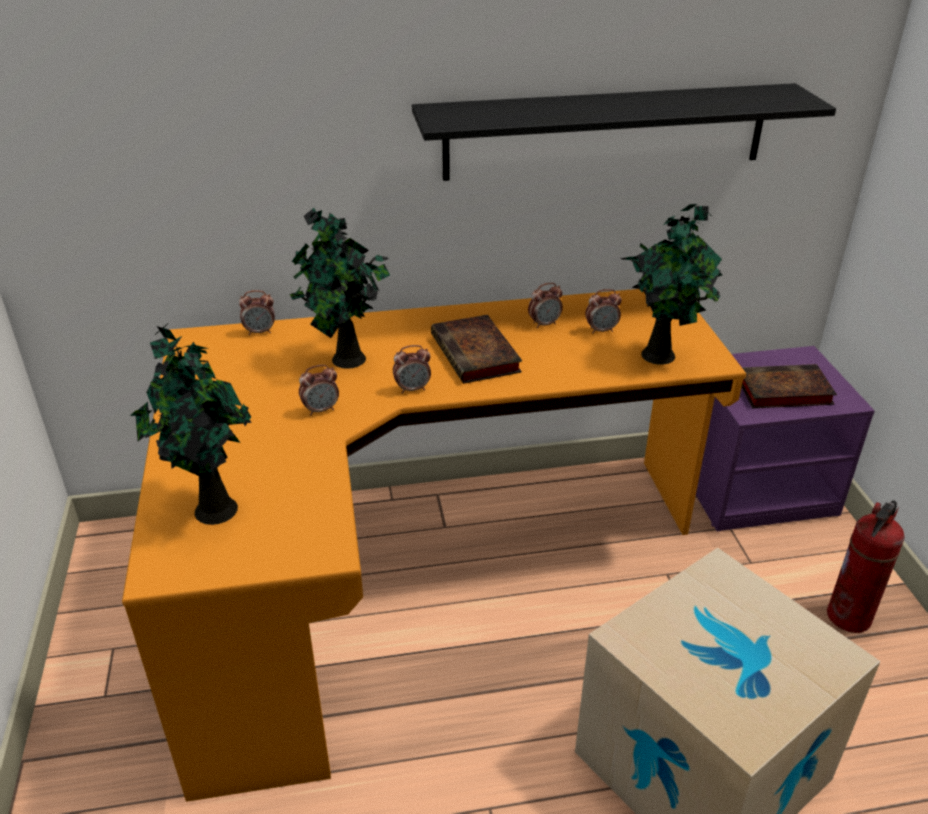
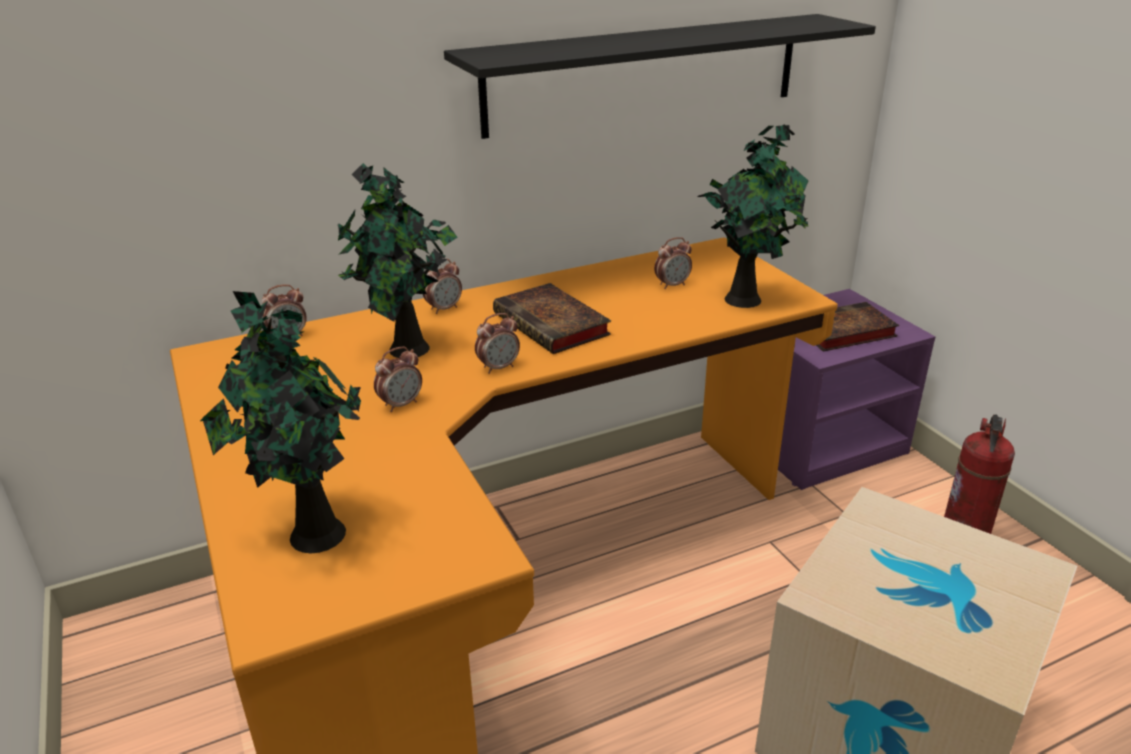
camera: 15 degrees left, 5 degrees down
(544, 324) = (610, 287): alarm clock -> alarm clock (444, 309)

